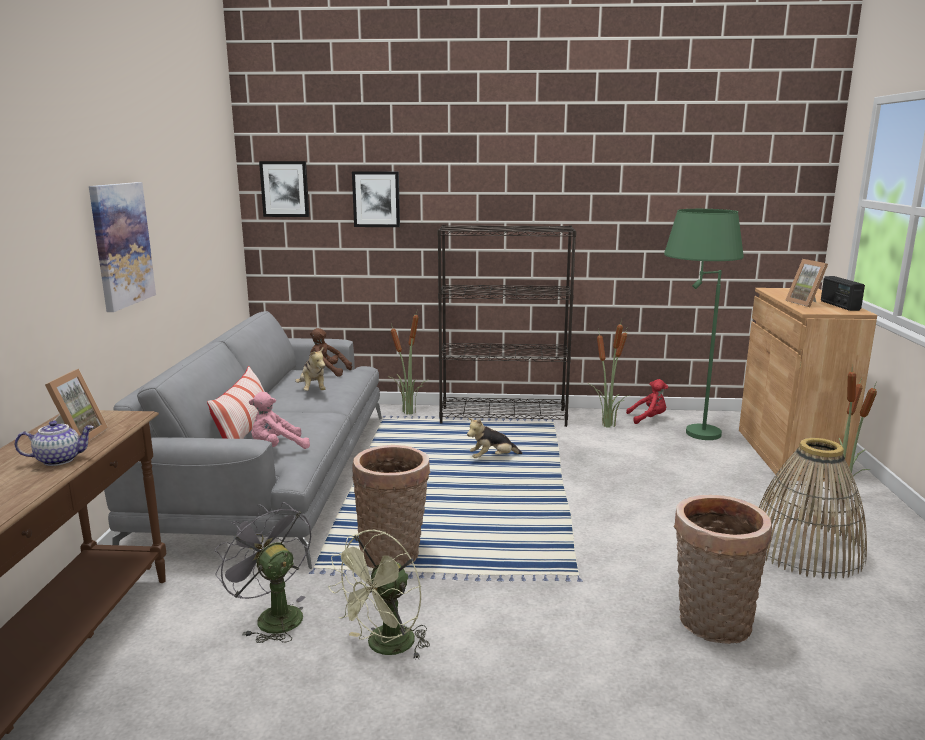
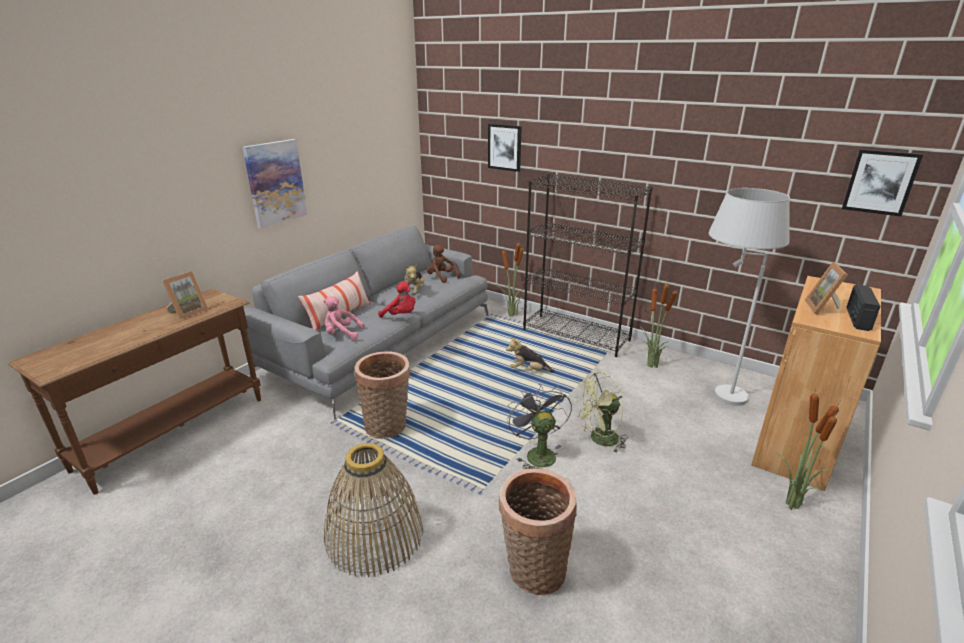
camera: 30 degrees right, 10 degrees up
(59, 459) = (161, 326): teapot -> none
(272, 616) = (285, 445): grey fan -> grey fan (537, 453)
(285, 189) = (446, 133): picture -> picture (880, 182)
(385, 647) = (317, 491): green fan -> green fan (599, 440)
(648, 418) = (696, 368): red plush toy -> red plush toy (401, 315)
(686, 435) = (712, 394): green floor lamp -> white floor lamp
(805, 549) = (693, 540): basket -> basket (374, 535)

